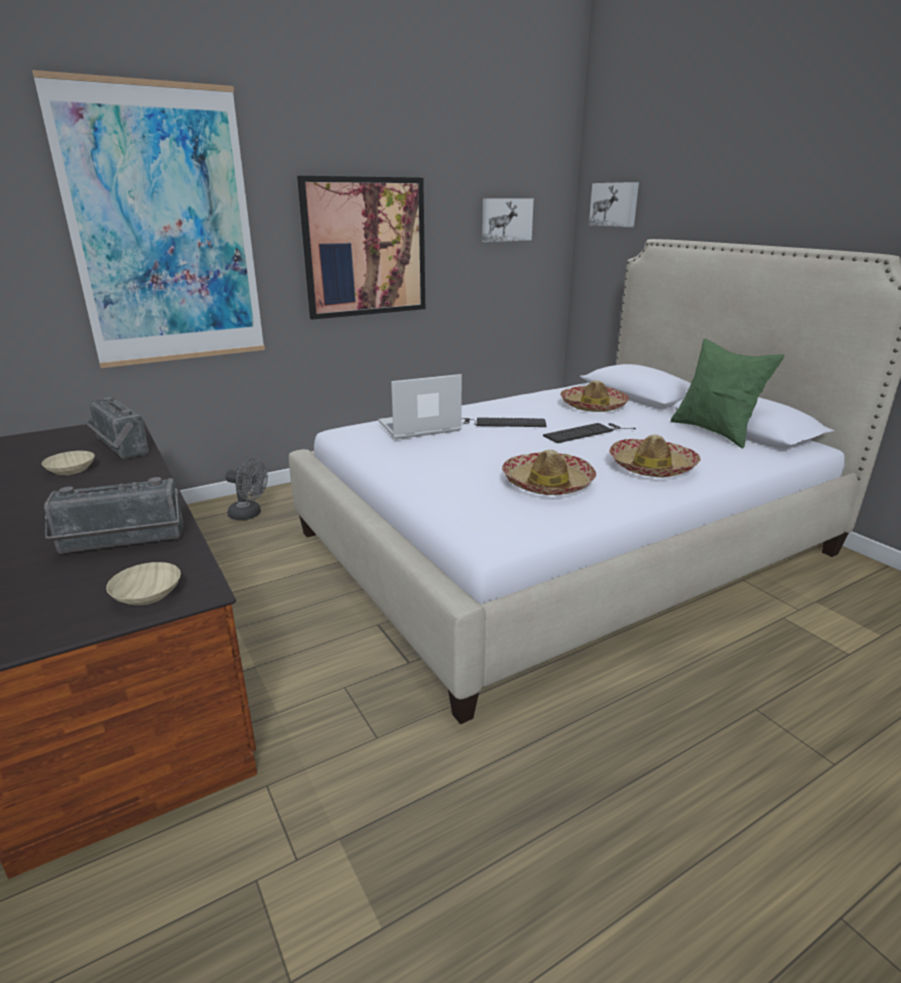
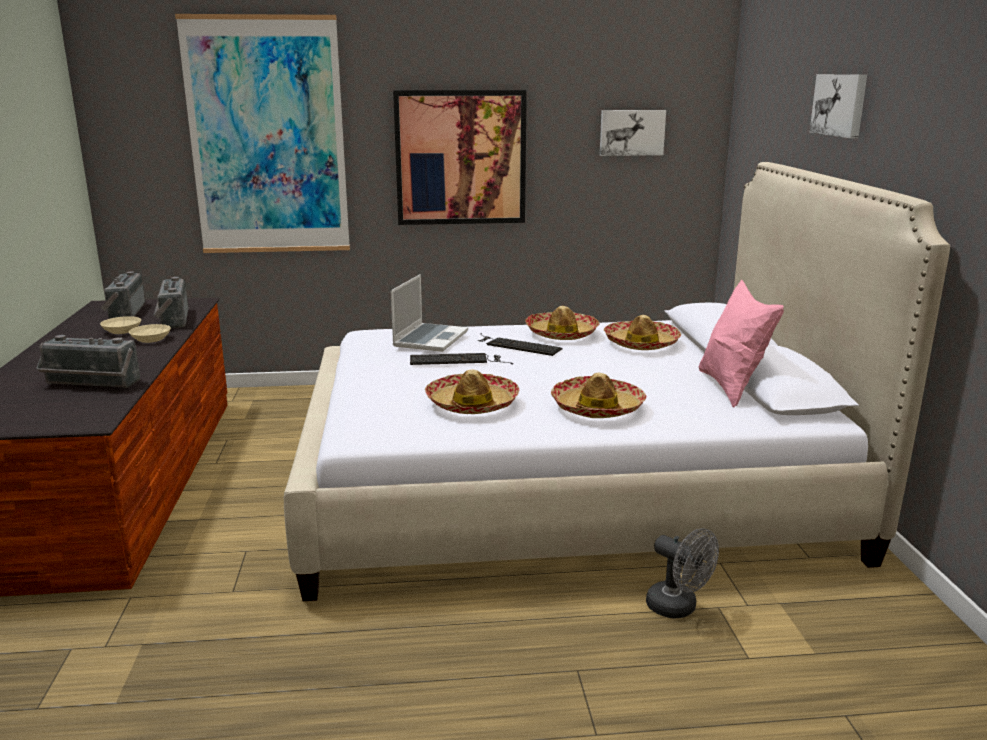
camera: 25 degrees right, 5 degrees down
(42, 448) = (124, 313): none -> radio
(147, 595) = (64, 418): beige bowl -> beige bowl (150, 339)
(249, 515) = (307, 404): grey fan -> grey fan (678, 608)
(419, 428) = (430, 339): laptop -> laptop turned 105 degrees clockwise
(520, 406) = (561, 333): none -> hat
(586, 432) = (586, 367): keyboard -> keyboard (458, 360)
(614, 204) = (754, 119): picture -> picture (840, 105)
(715, 432) = (732, 388): green pillow -> pink pillow

